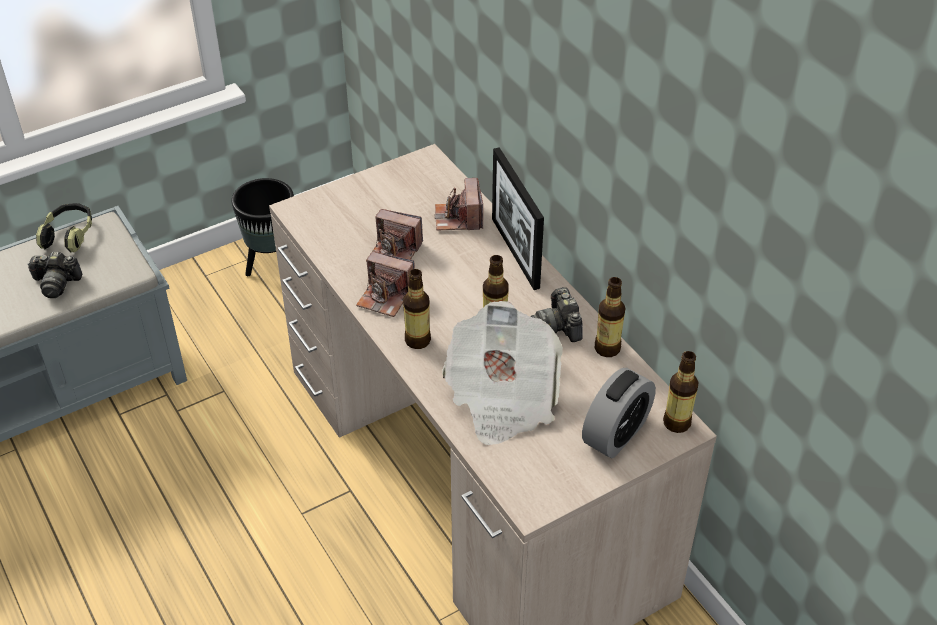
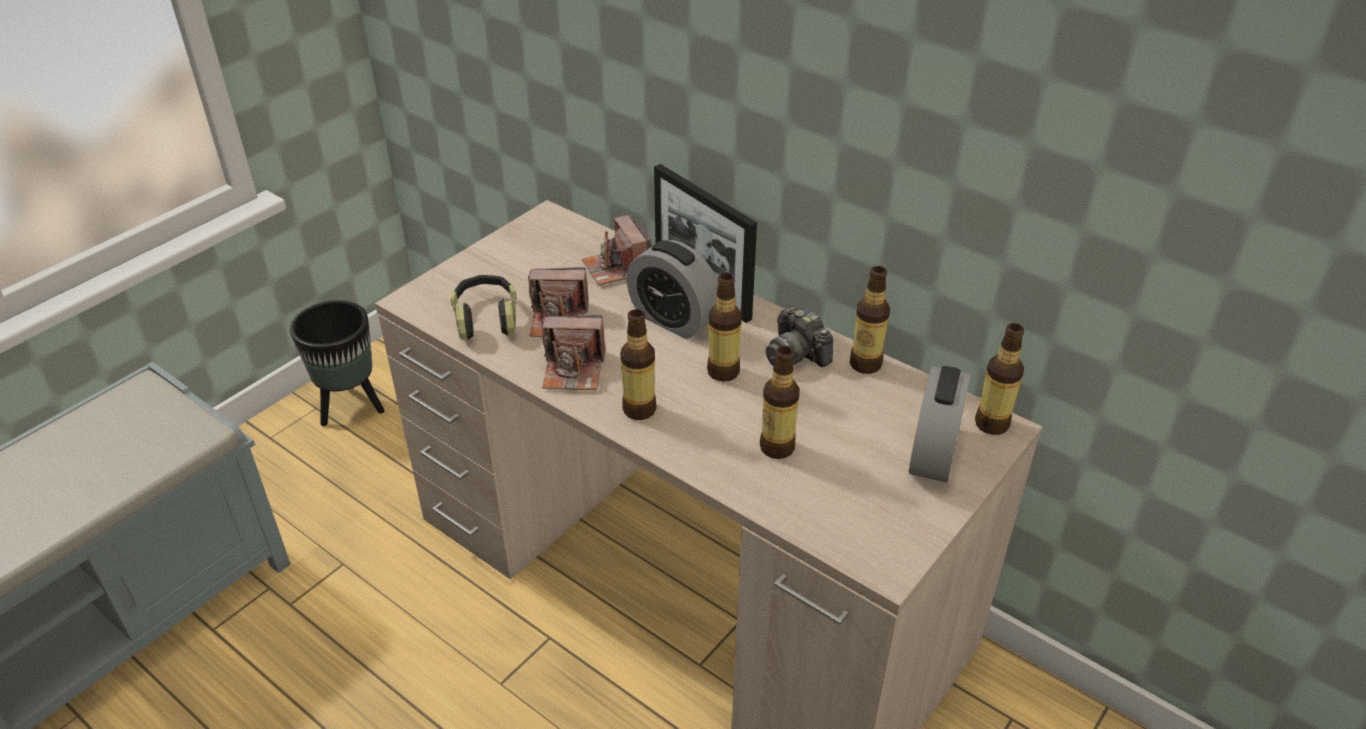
camera: 20 degrees left, 5 degrees down
(56, 283) = (97, 472): camera -> none
(69, 235) = (95, 410): headphones -> headphones (486, 318)
(479, 273) = (673, 319): none -> alarm clock
(502, 397) = (777, 447): newspaper -> bottle

